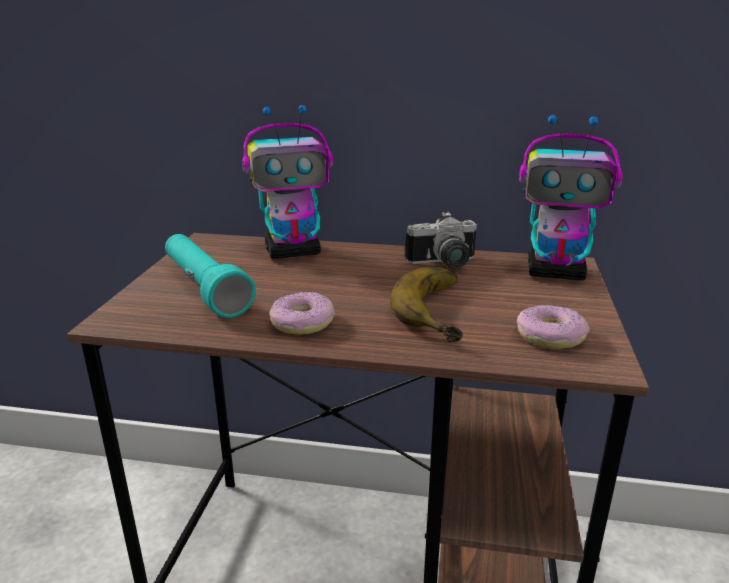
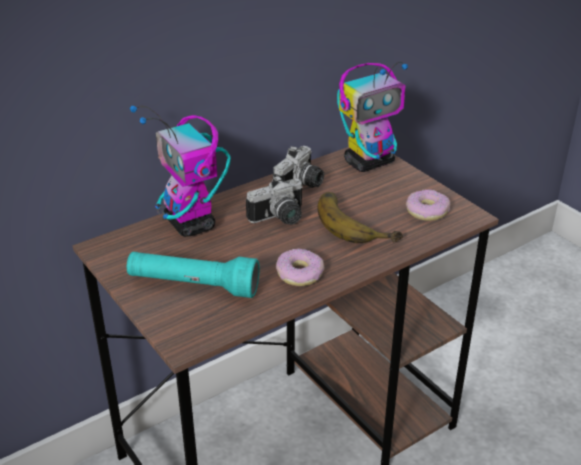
camera: 45 degrees left, 10 degrees up
(294, 252) = (190, 224): toy robot -> toy robot turned 120 degrees clockwise
(373, 278) = (280, 219): none -> camera

